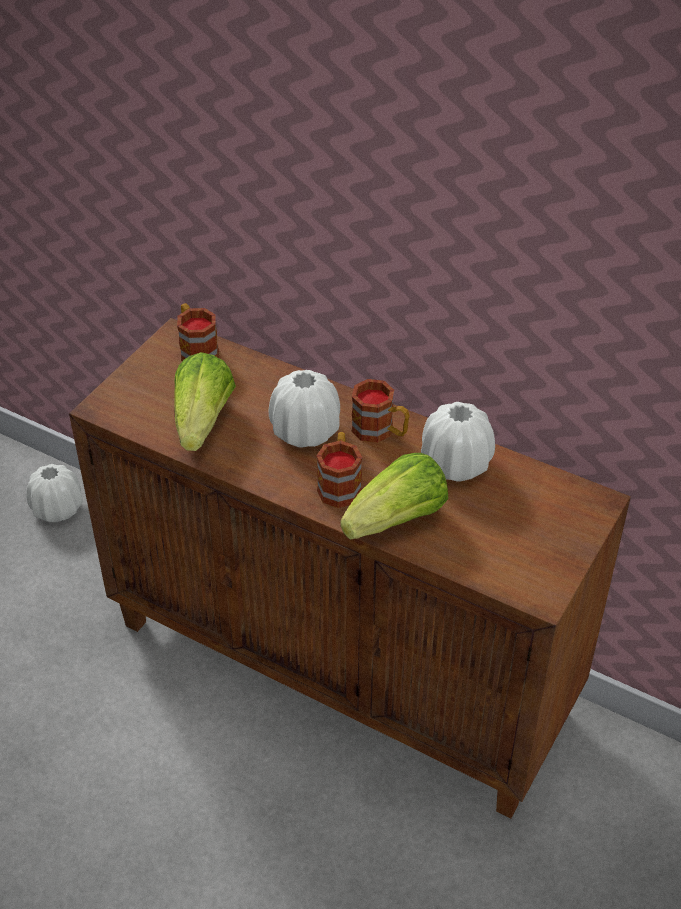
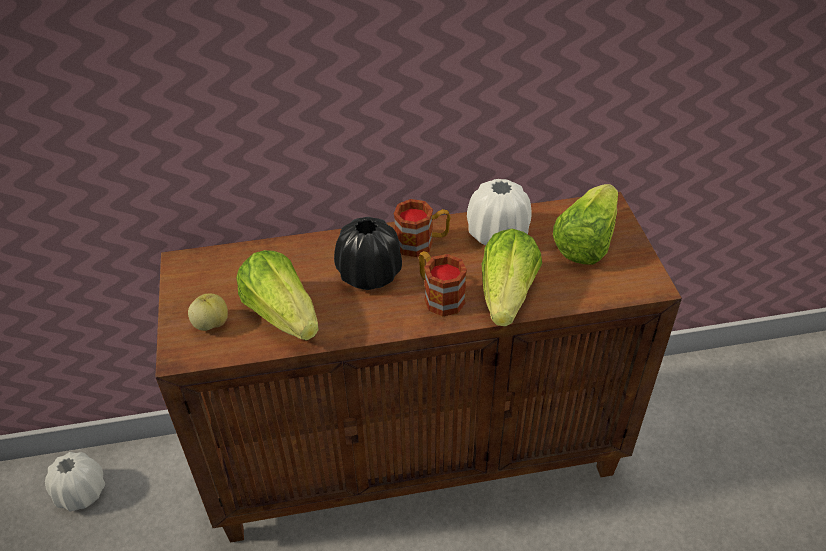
camera: 40 degrees left, 0 degrees up
(145, 397) = (211, 324): none -> apple
(196, 349) = (212, 264): mug -> none
(305, 431) = (369, 274): white vase -> black vase
(529, 520) = (585, 242): none -> lettuce

